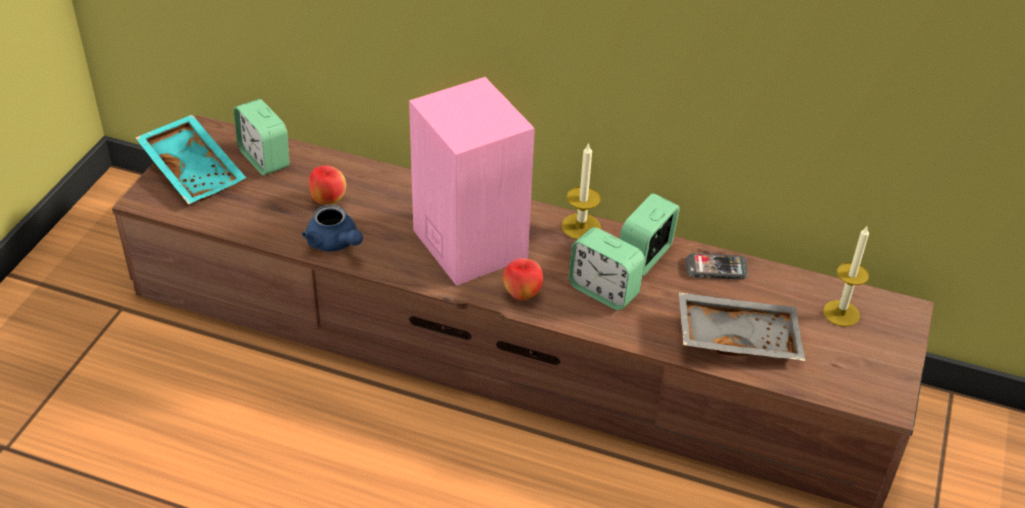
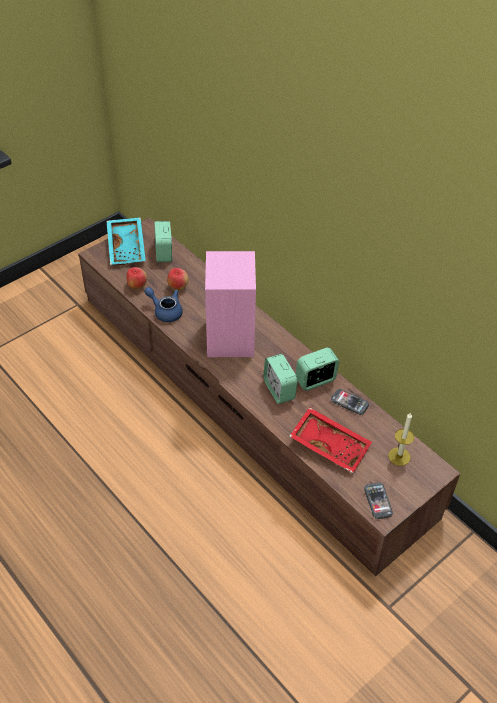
camera: 30 degrees right, 5 degrees up
(335, 243) = (165, 311): blue teapot -> blue teapot turned 135 degrees clockwise
(522, 294) = (236, 375): apple -> apple (137, 286)
(581, 226) = (295, 350): candle -> none
(737, 337) = (330, 444): grey tray -> red tray
(864, 386) = (378, 501): none -> phone

